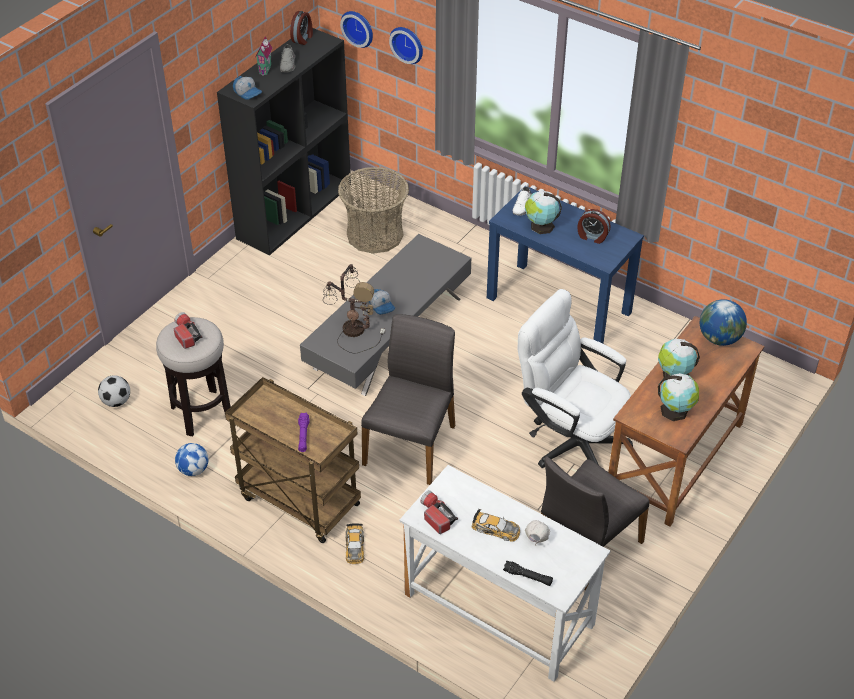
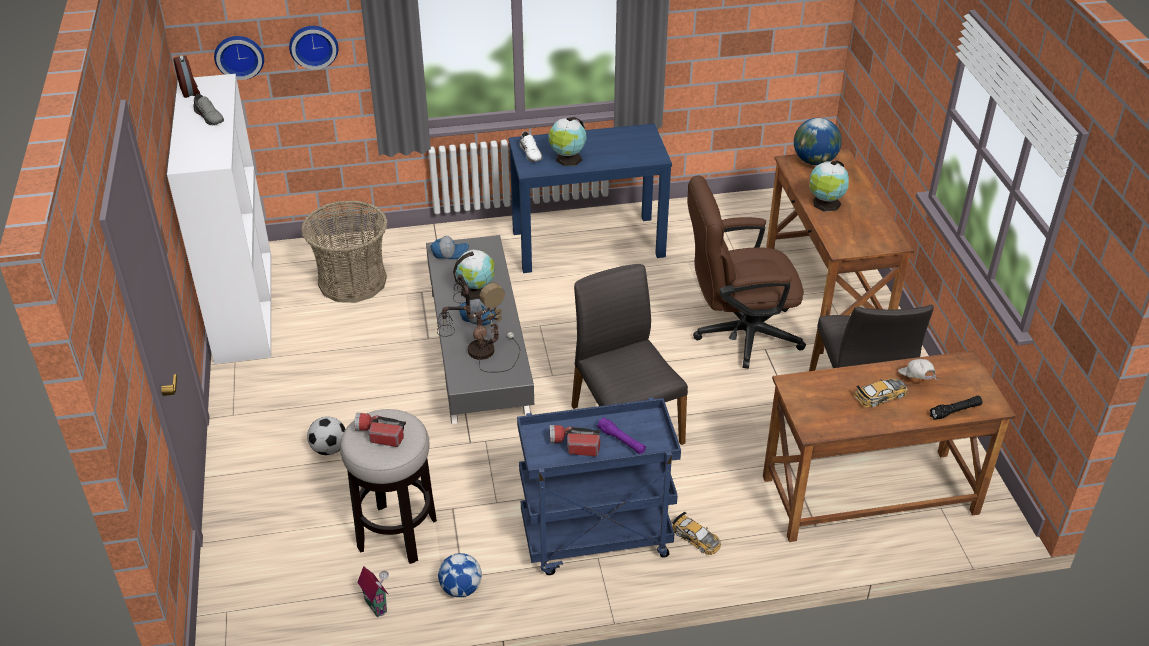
camera: 45 degrees left, 5 degrees down
(116, 401) = (290, 588): football -> football (329, 449)
(248, 92) = (204, 158): cap -> cap (449, 252)
(266, 70) = (192, 132): toy house -> toy house (377, 605)
(294, 210) = (243, 306): black bookcase -> white bookcase
(297, 501) = (595, 540): brown cart -> blue cart
(436, 516) = (825, 420): flashlight -> flashlight (574, 445)
(498, 610) = (869, 496): white desk -> brown desk
(570, 440) = (737, 334): white office chair -> brown office chair
(592, 237) = (619, 145): alarm clock -> none
(675, 411) = (863, 226): globe -> globe (476, 291)

